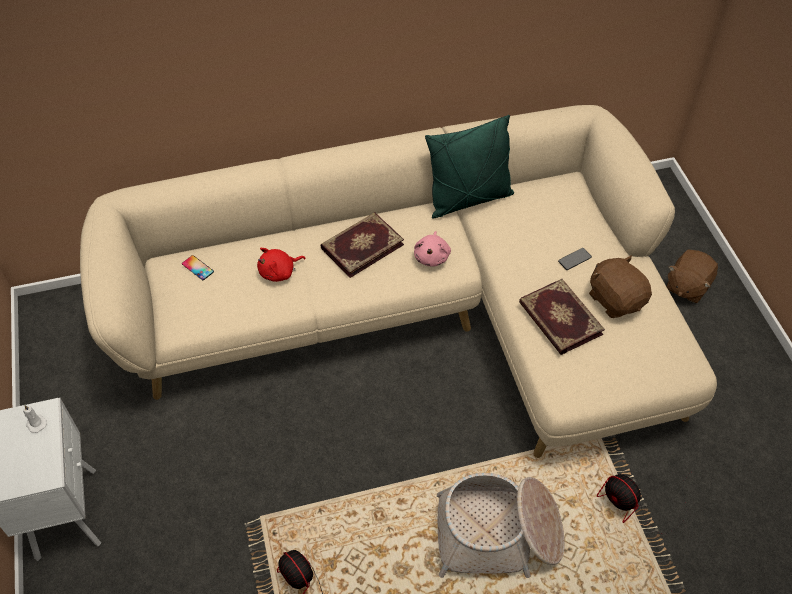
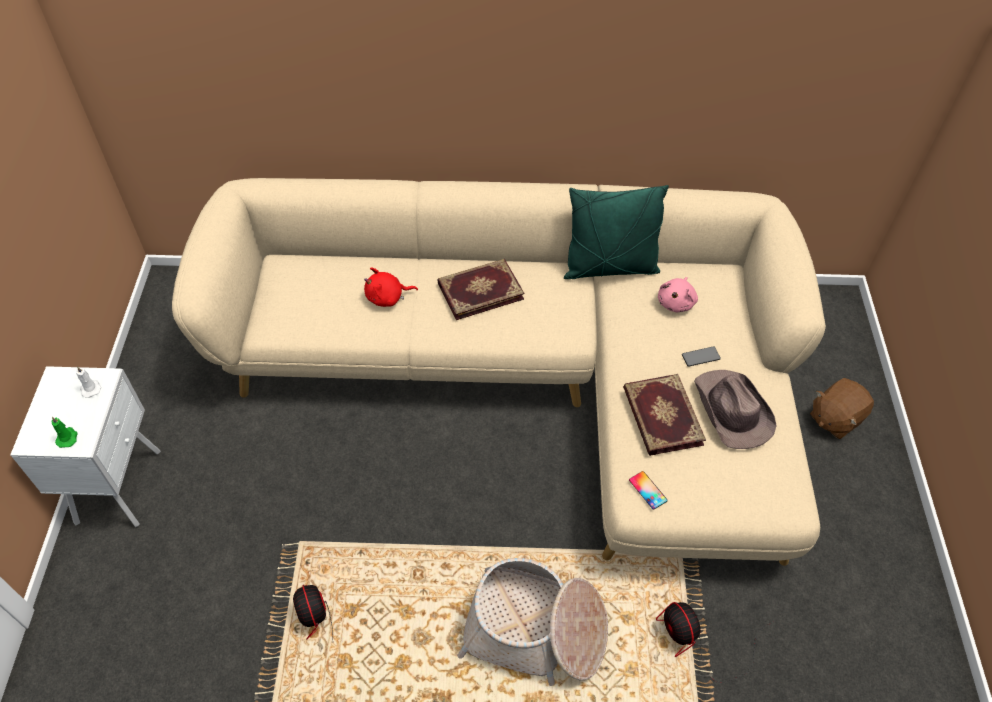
camera: 15 degrees right, 0 degrees up
(32, 474) = (67, 437): none -> green candle
(197, 268) = (309, 274): phone -> phone (648, 490)
(432, 256) = (549, 318): pink plush toy -> pink plush toy (676, 302)
(615, 299) = (731, 411): brown plush toy -> brown hat

